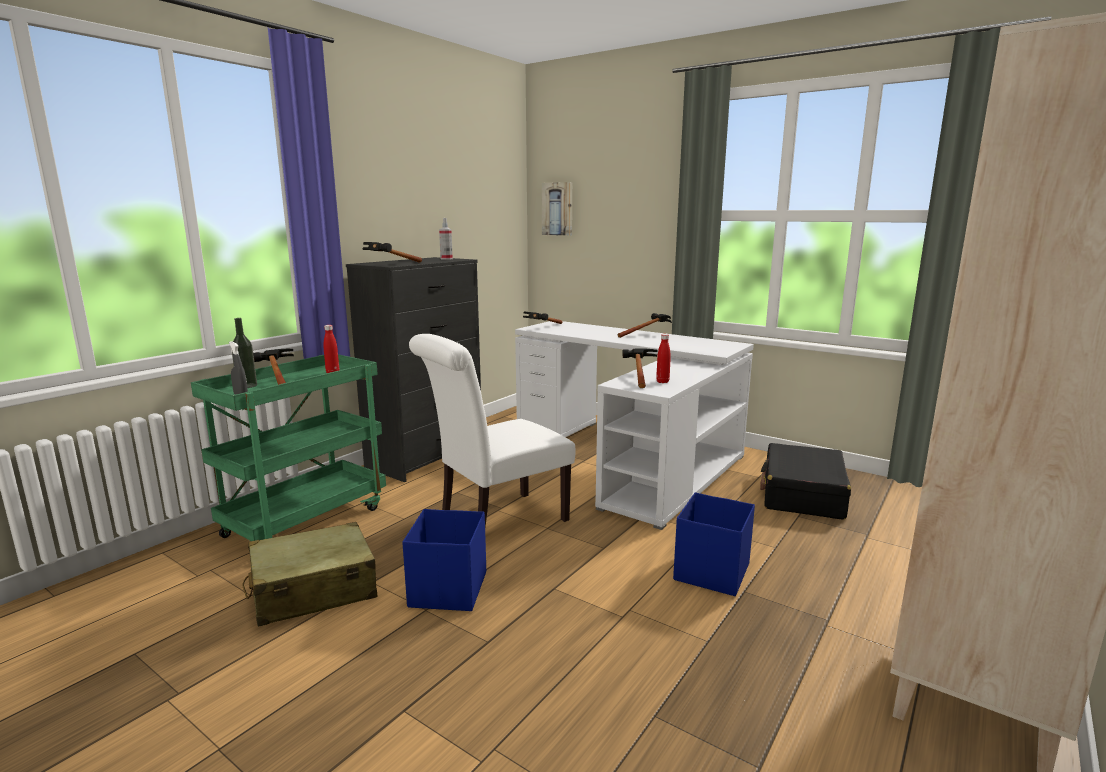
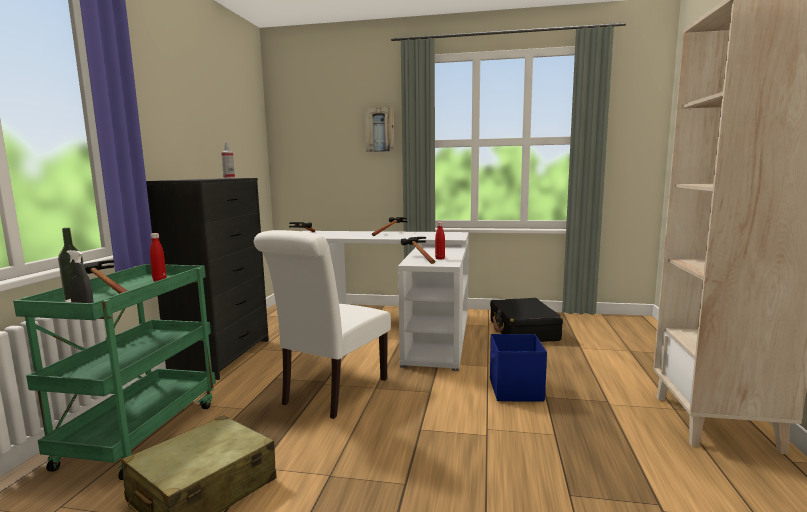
camera: 25 degrees left, 5 degrees down
(392, 265) = (197, 179): hammer -> none
(447, 590) = (335, 454): blue storage box -> none
(558, 209) = (297, 142): picture -> picture (380, 130)

